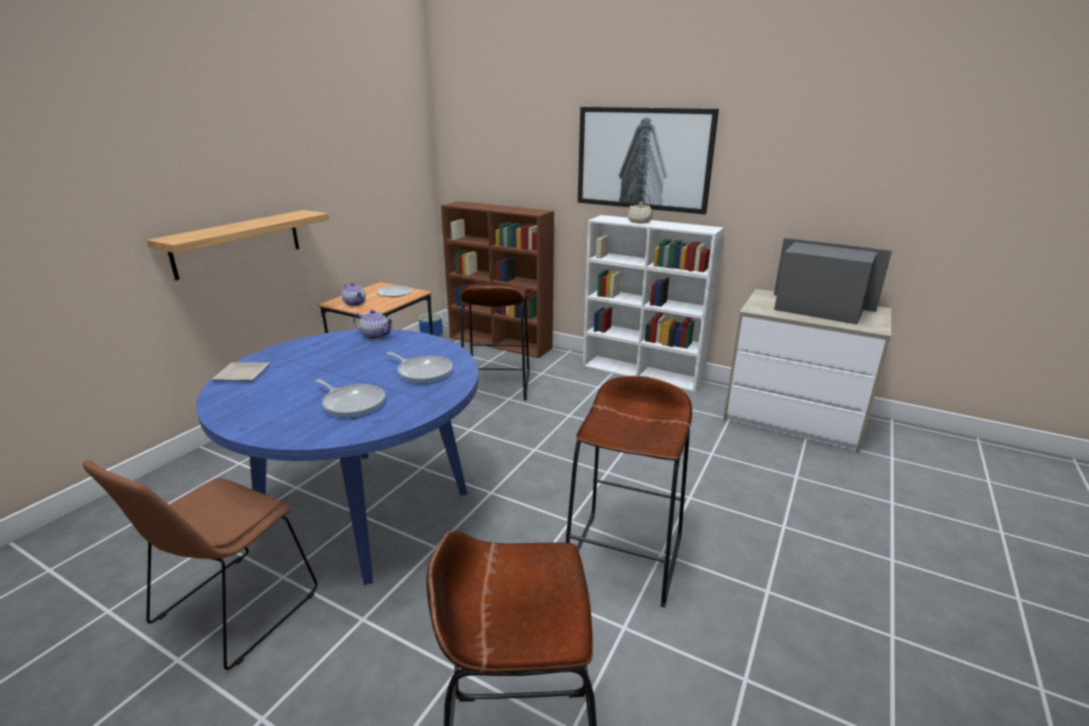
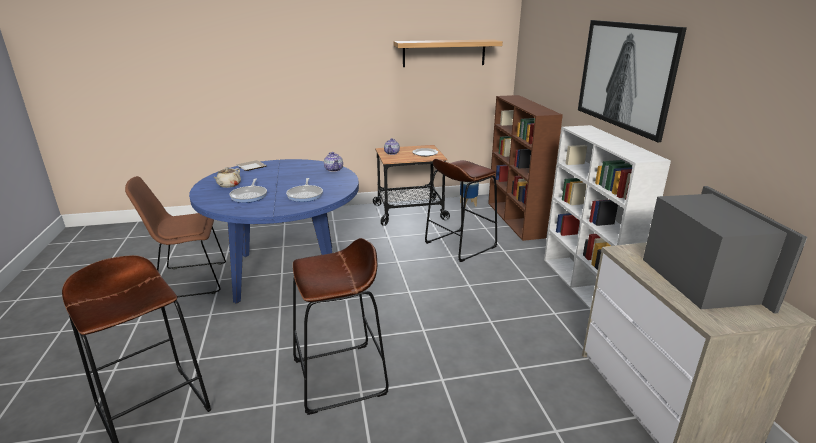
camera: 50 degrees right, 0 degrees up
(238, 243) = (328, 98): shelf -> shelf (444, 53)
(640, 222) = (600, 137): beige teapot -> beige teapot (229, 185)

